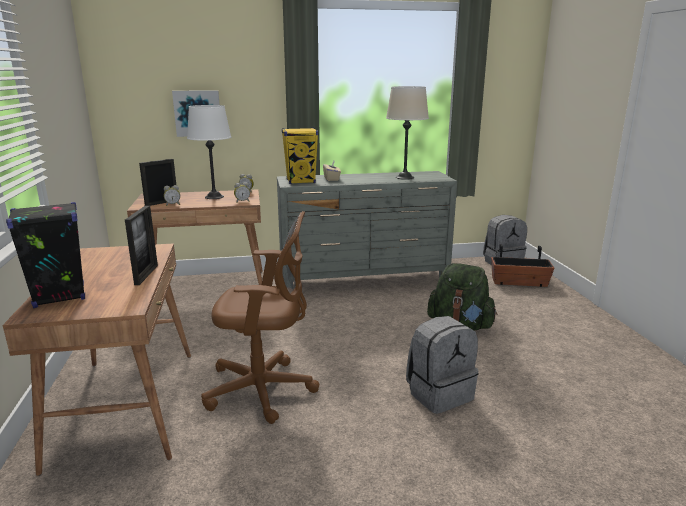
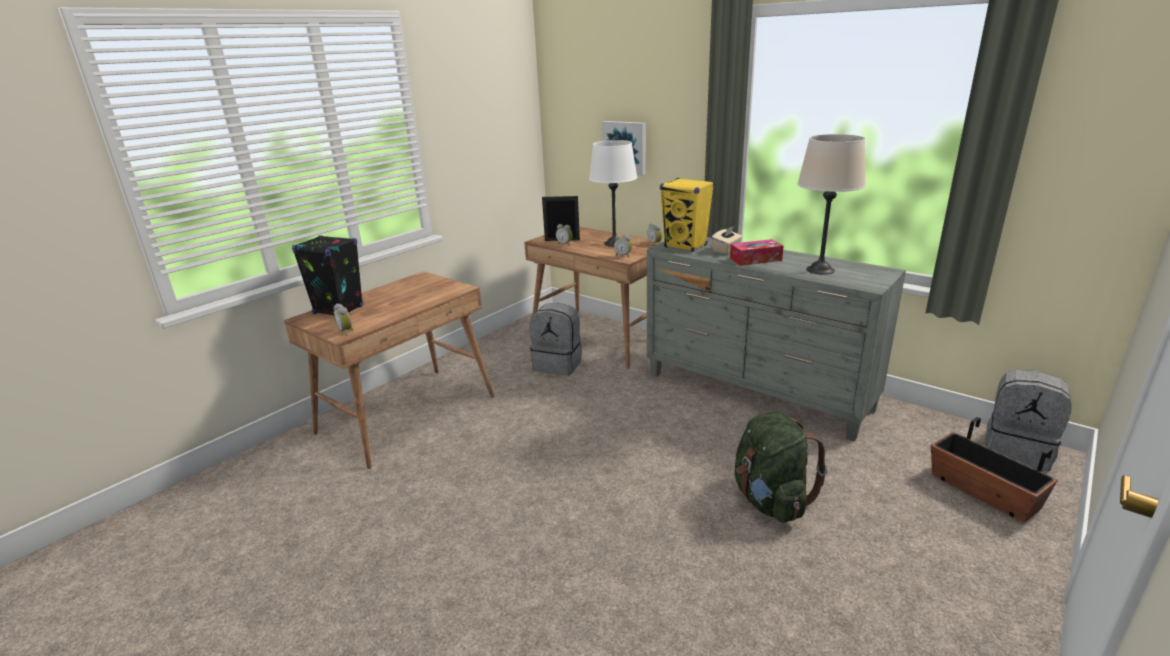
camera: 50 degrees right, 5 degrees up
(126, 304) = (346, 331): none -> alarm clock
(146, 275) = (404, 311): picture frame -> none
(265, 390) = (491, 455): brown office chair -> none
(360, 179) = (755, 259): none -> tissue box
(439, 393) = (607, 553): grey backpack -> grey backpack (558, 364)

